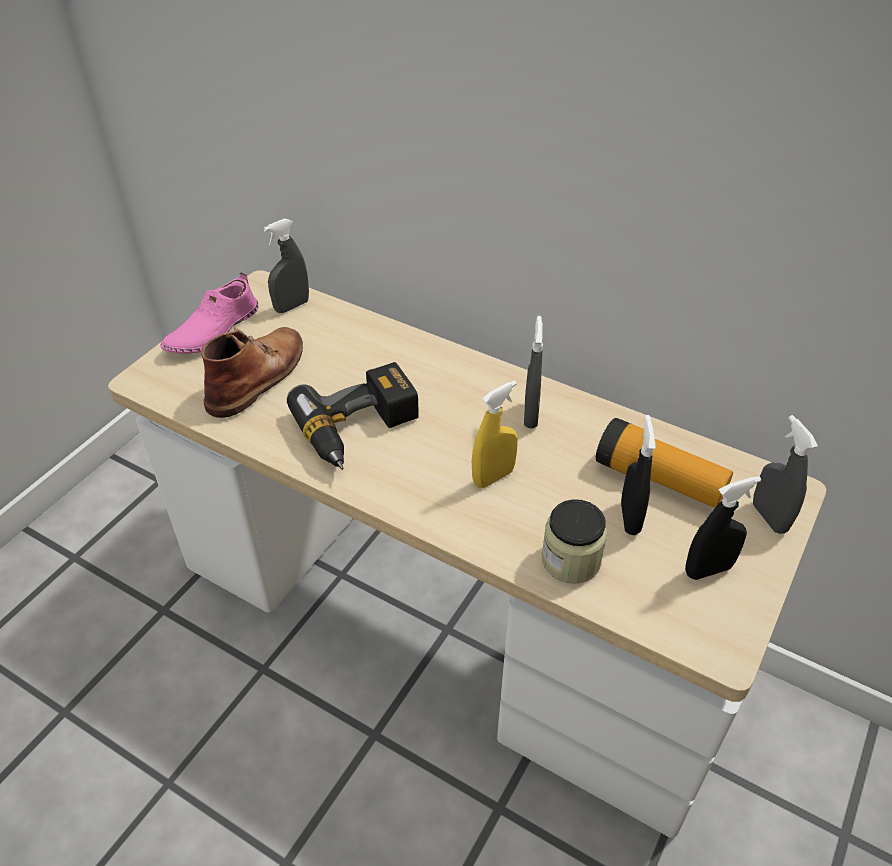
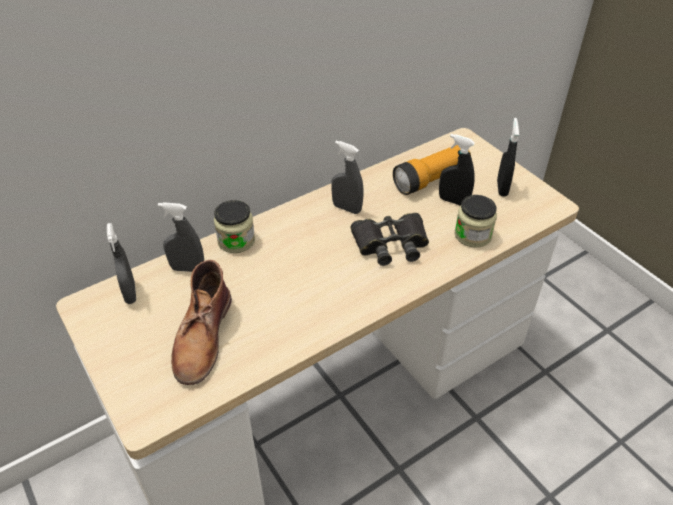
camera: 65 degrees left, 0 degrees up
(212, 330) = (117, 354): pink shoe -> none
(258, 376) = (202, 337): brown boot -> brown boot turned 135 degrees counterclockwise
(361, 430) = (307, 293): power drill -> none
(410, 346) = (236, 241): none -> jar
(493, 477) = (390, 243): yellow spray bottle -> black binoculars
(769, 517) = (477, 154): grey spray bottle -> grey spray bottle (187, 268)

